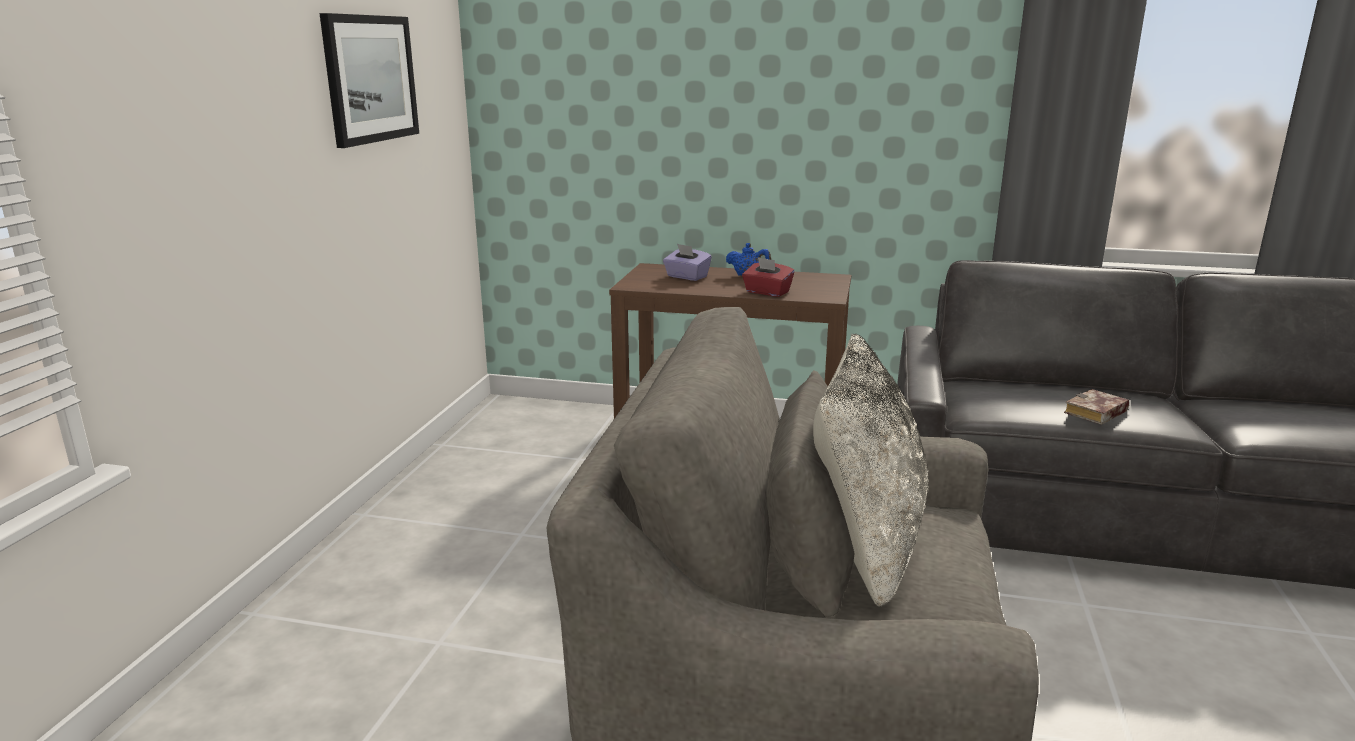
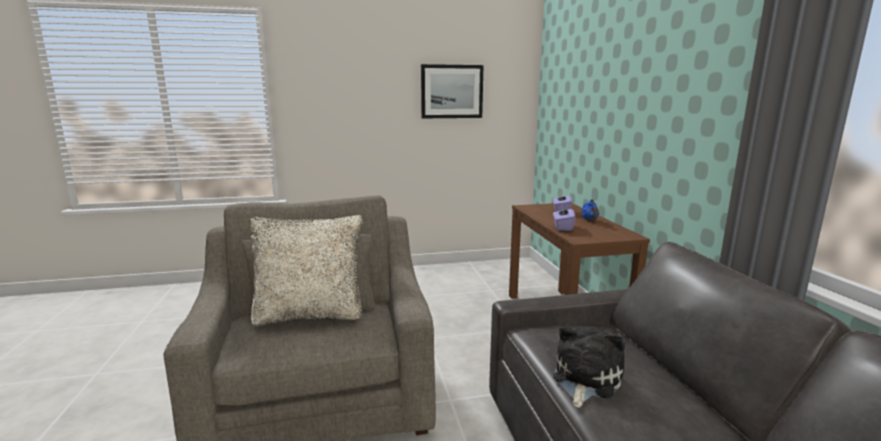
camera: 65 degrees right, 5 degrees down
(767, 292) = (562, 227): red tissue box -> purple tissue box
(1096, 414) = (584, 379): book -> plush toy

